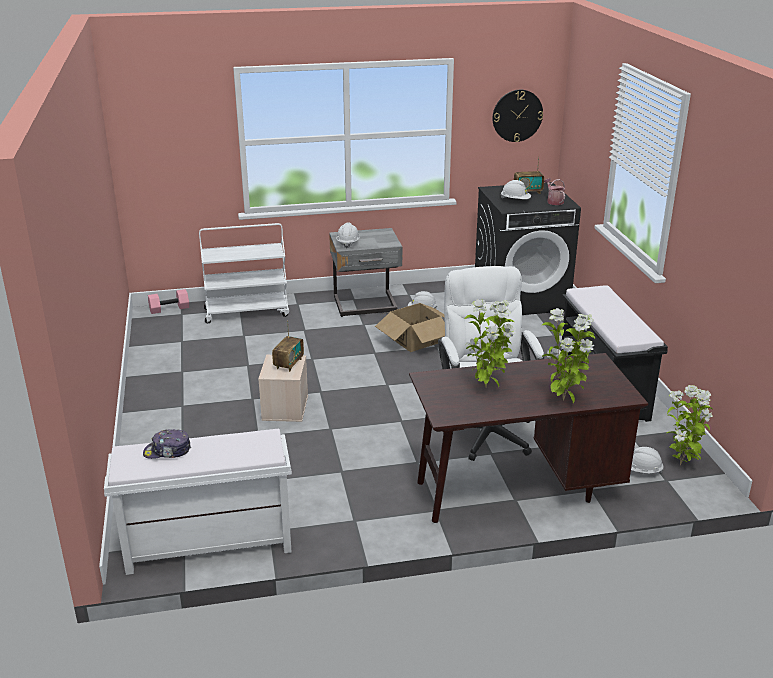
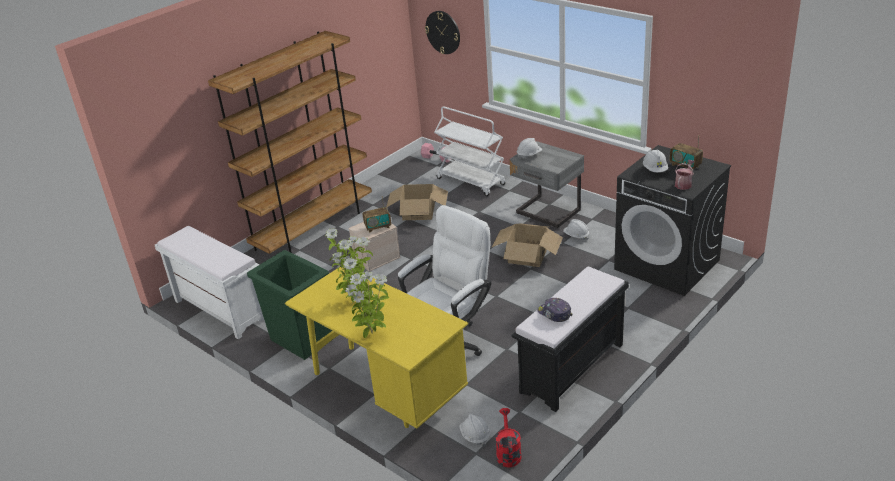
camera: 55 degrees right, 5 degrees up
(155, 420) = (314, 227): none -> brown bookcase
(167, 451) = (197, 241): cap -> cap (554, 314)
(246, 355) = (419, 212): none -> cardboard box
(361, 508) = (302, 340): none -> green trash can
(516, 490) = (385, 390): brown desk -> yellow desk
(517, 115) = (712, 87): wall clock -> wall clock (443, 32)
(681, 464) = (508, 452): potted plant -> red watering can

